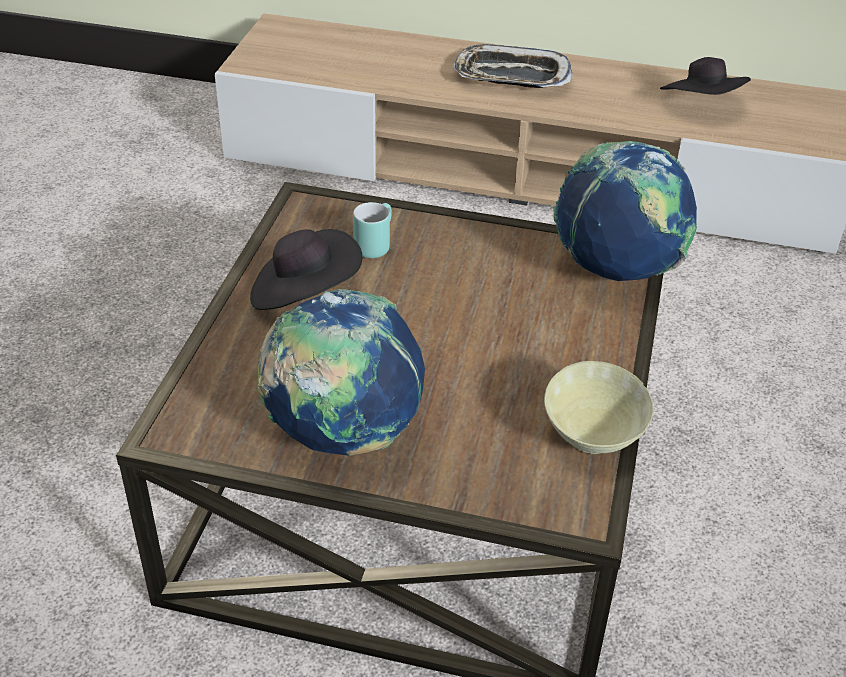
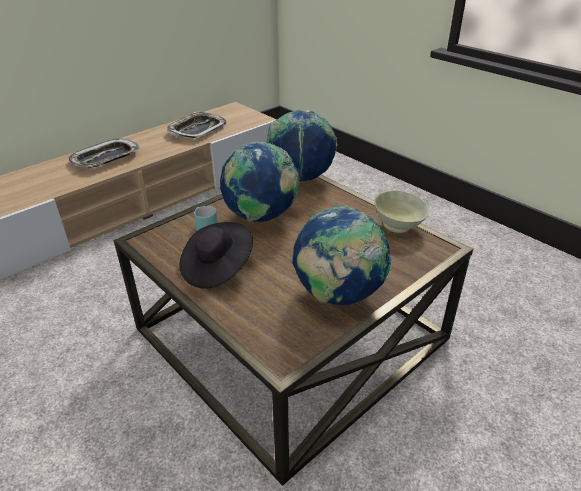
camera: 55 degrees left, 5 degrees down
(461, 279) = (261, 218): none -> globe
(702, 105) = (197, 129): black hat -> tray

